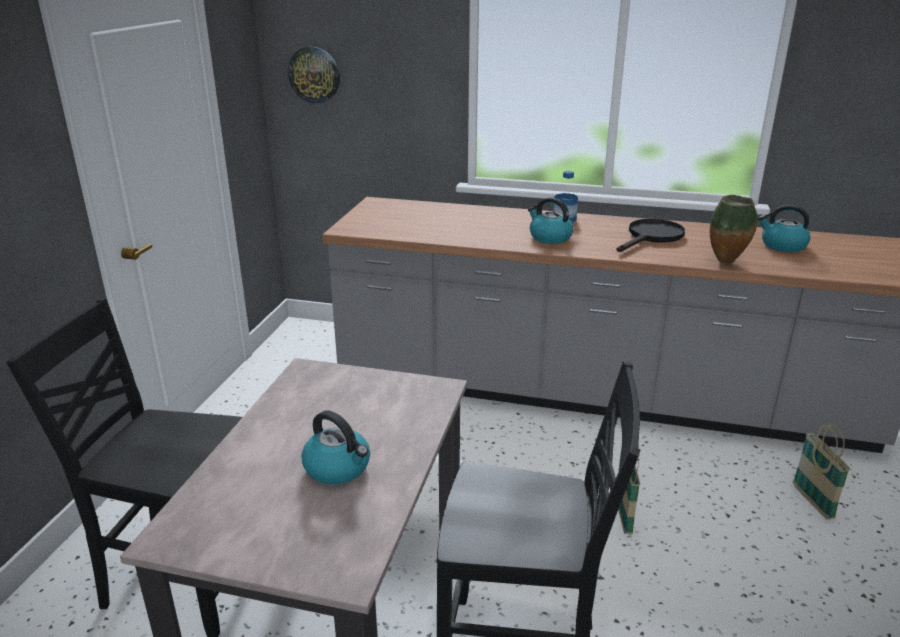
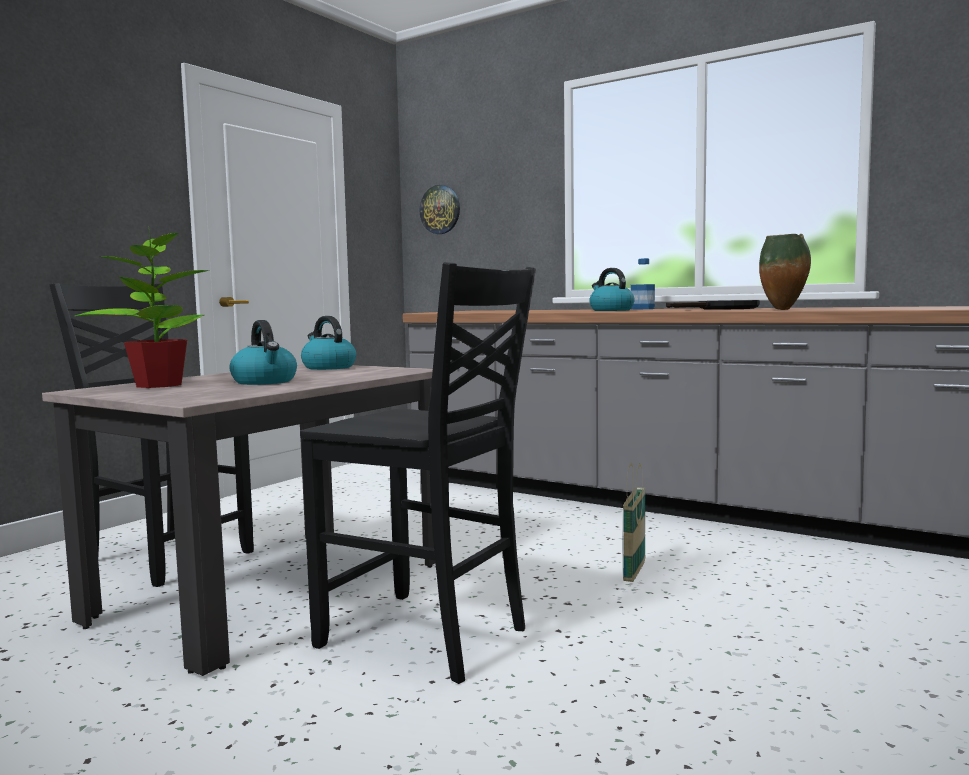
camera: 20 degrees right, 20 degrees down
(230, 499) = (159, 385): none -> potted plant
(782, 245) = (870, 307): kettle -> kettle (328, 367)
(812, 502) = (896, 589): basket -> none

